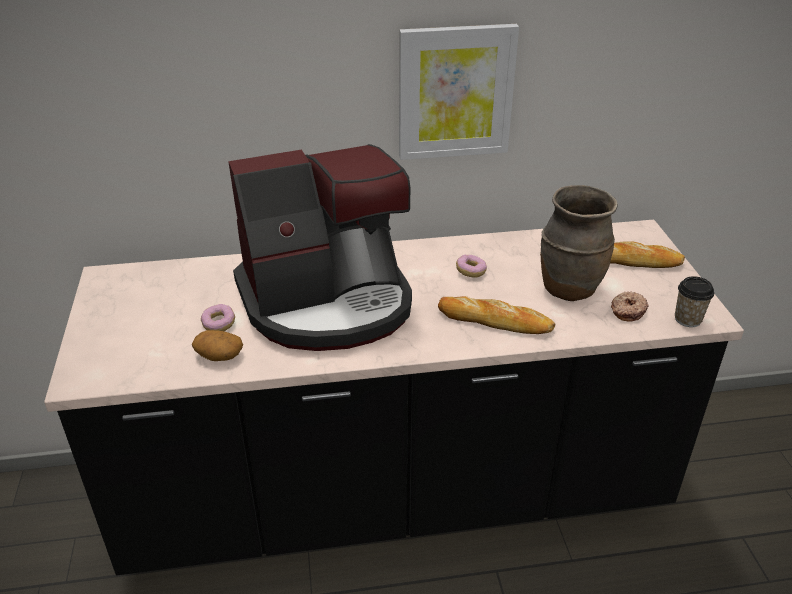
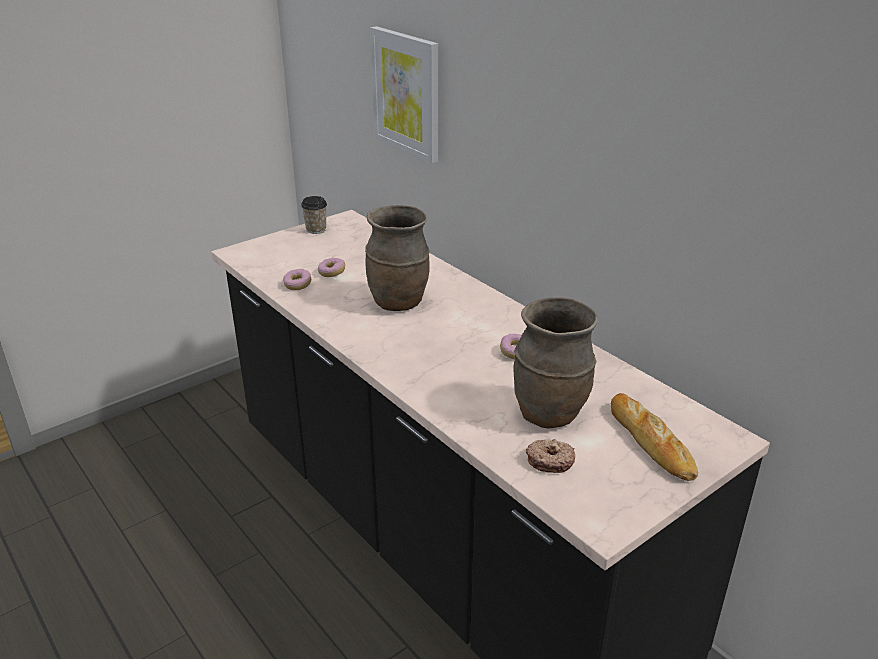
camera: 60 degrees right, 5 degrees down
(219, 355) = (297, 285): potato -> donut
(328, 302) = (399, 303): coffee machine -> brown vase
(455, 92) = (585, 175): picture -> picture (407, 93)
(495, 321) = (451, 386): bread -> none
(687, 319) = (579, 508): cup -> cup (316, 230)

